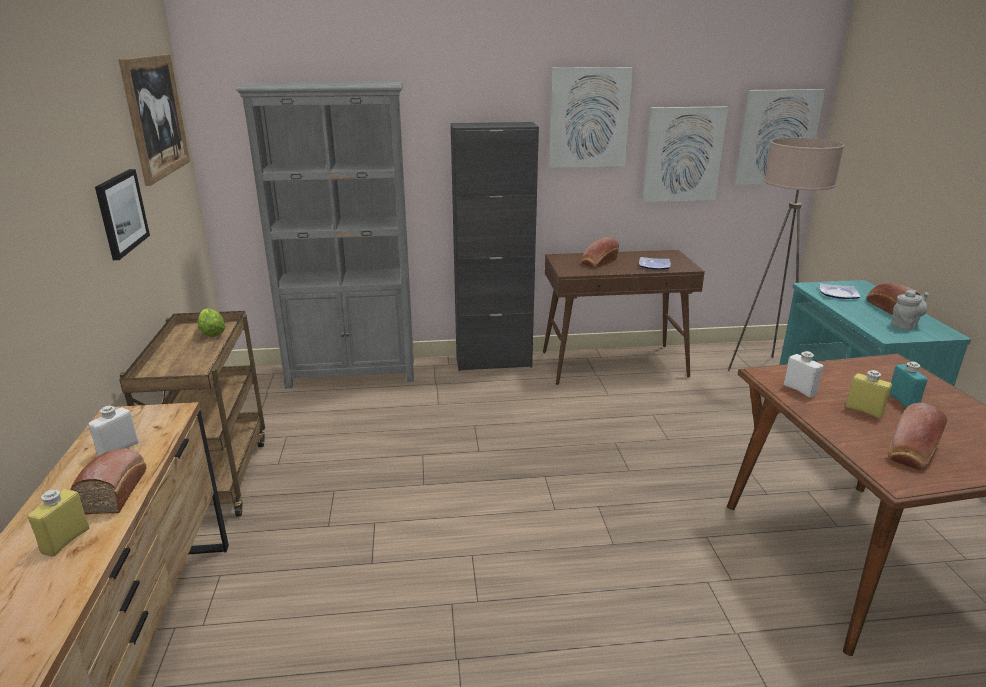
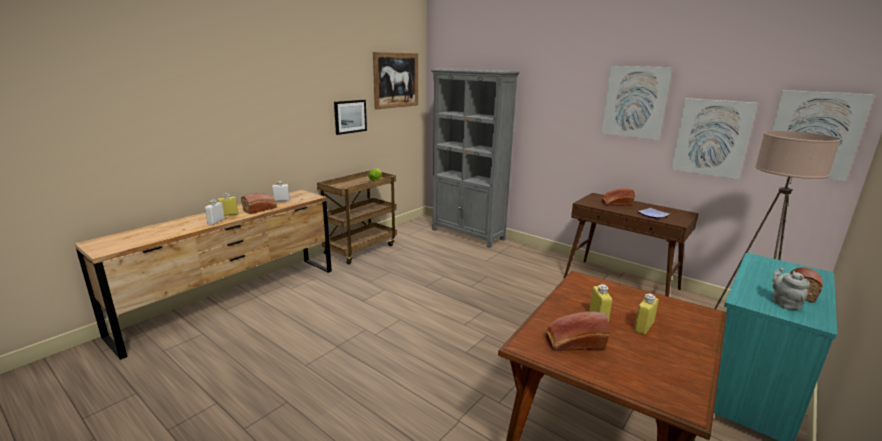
camera: 45 degrees right, 5 degrees down
(493, 362) = (546, 255): black cabinet -> none
(799, 390) = (581, 292): white bottle -> white bottle (216, 222)
(839, 294) = (773, 269): plate -> none
(902, 401) = (644, 327): turquoise bottle -> yellow bottle
(905, 325) = (784, 303): grey teapot -> grey teapot turned 105 degrees counterclockwise

